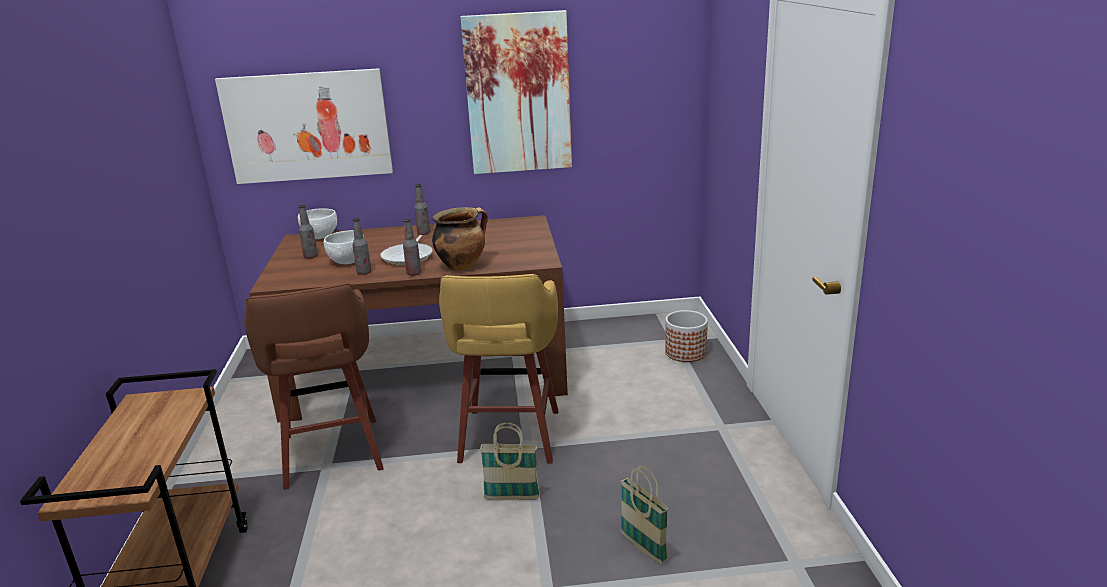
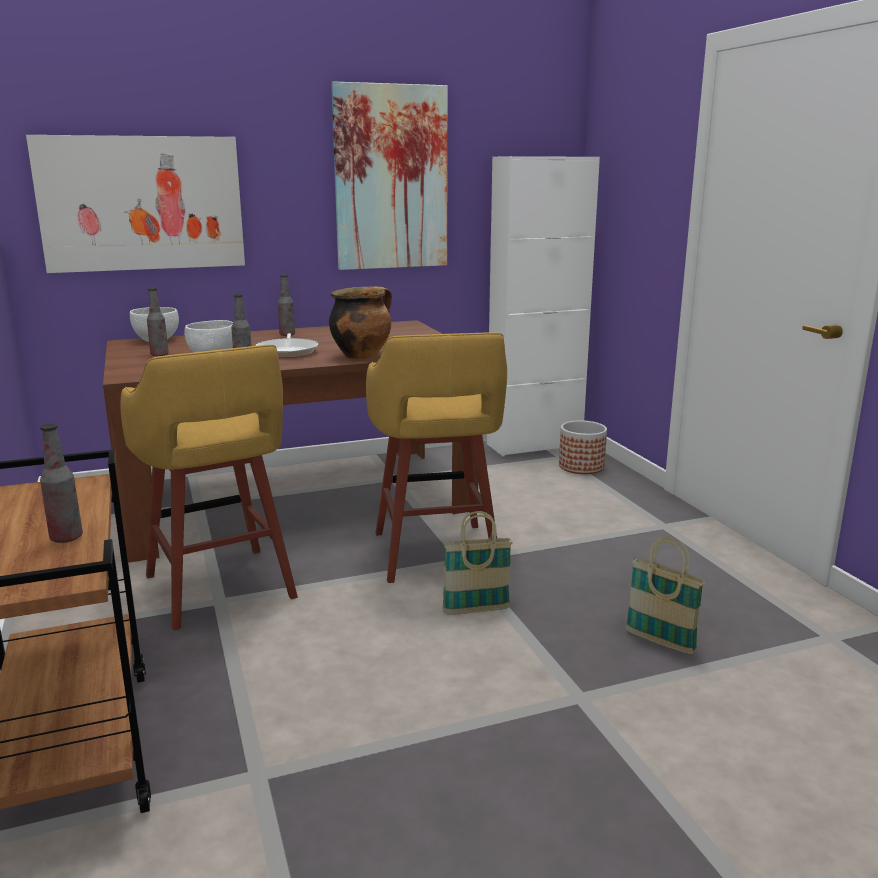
camera: 15 degrees left, 5 degrees down
(332, 455) = (221, 589): brown stool -> yellow stool
(414, 273) = (308, 363): bottle -> bottle (66, 538)
(657, 324) = (534, 445): none -> white cabinet

